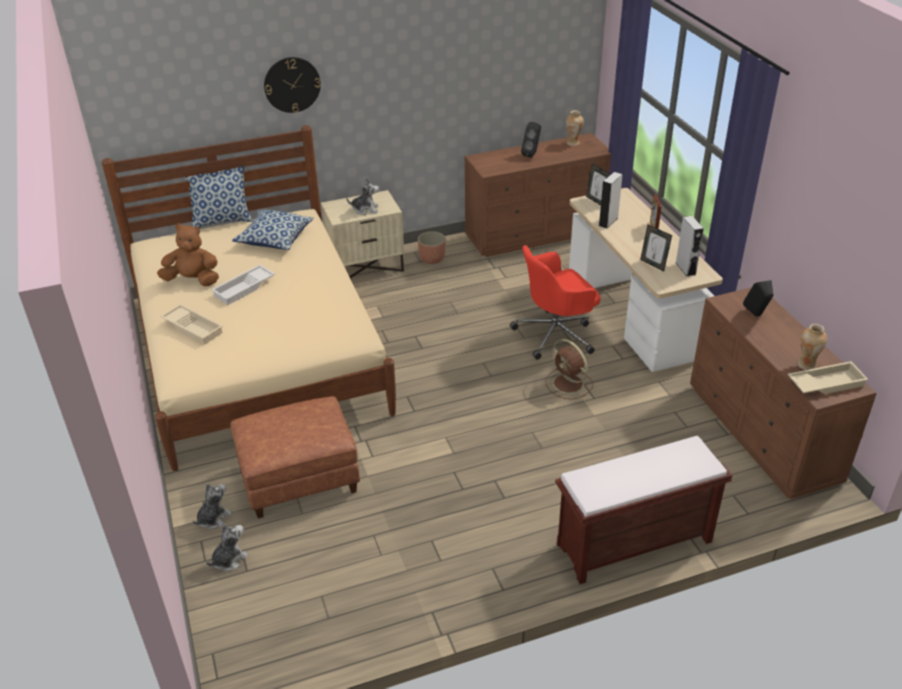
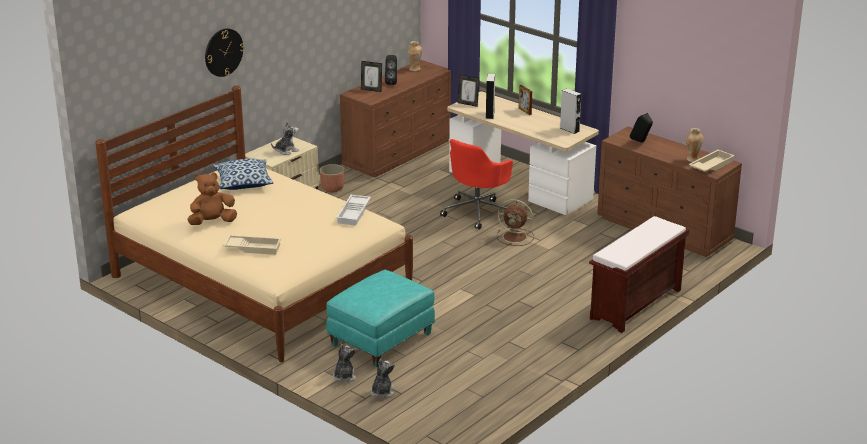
camera: 30 degrees left, 10 degrees down
(222, 221) = (179, 182): pillow -> none
(244, 289) = (262, 217): white tray -> white tray (354, 213)
(300, 478) = (381, 338): brown ottoman -> turquoise ottoman
(653, 264) = (546, 132): picture frame -> picture frame (371, 90)

